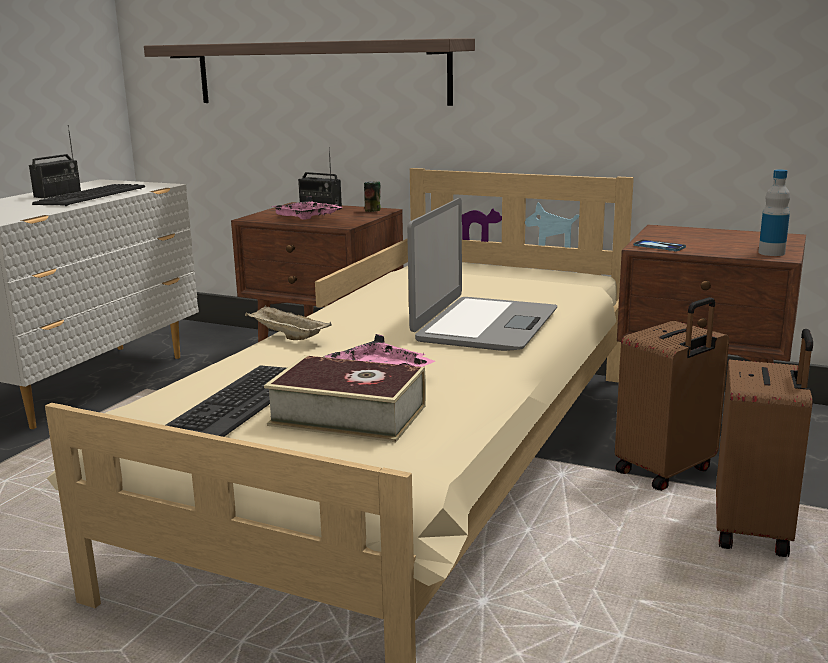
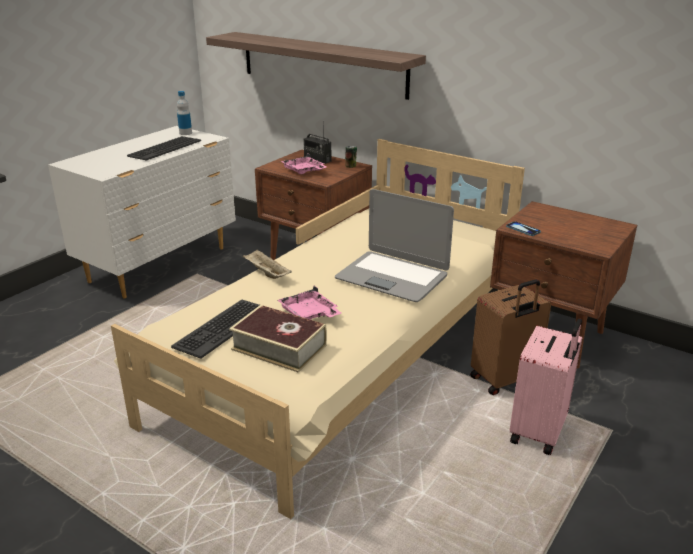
camera: 10 degrees right, 10 degrees up
(58, 194) = (145, 144): radio -> none
(484, 325) = (392, 277): laptop -> laptop turned 90 degrees clockwise
(754, 530) = (539, 432): brown suitcase -> pink suitcase
(771, 253) = (596, 244): bottle -> bottle (185, 133)

